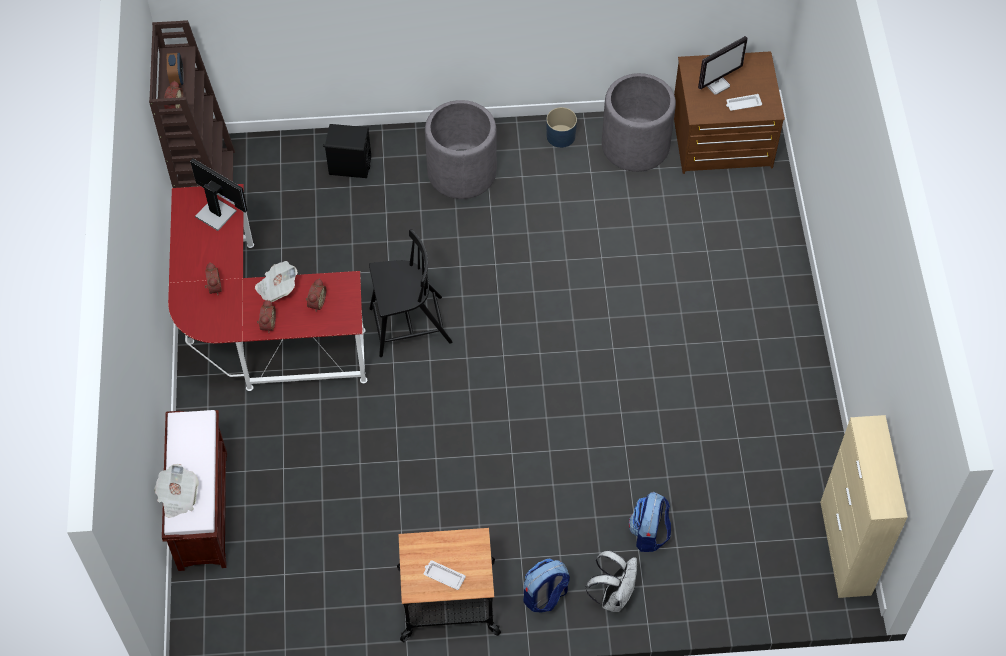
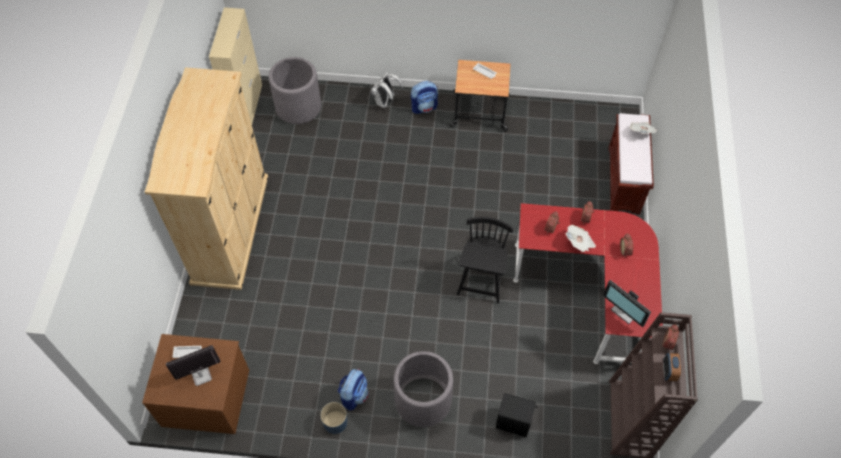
camera: 170 degrees left, 0 degrees up
(408, 326) = (482, 278): black chair -> black chair turned 105 degrees clockwise
(635, 145) = (277, 402): grey planter -> grey planter (298, 106)
(649, 533) = (356, 129): backpack -> backpack (354, 395)
(782, 341) = (230, 228): none -> beige wardrobe

